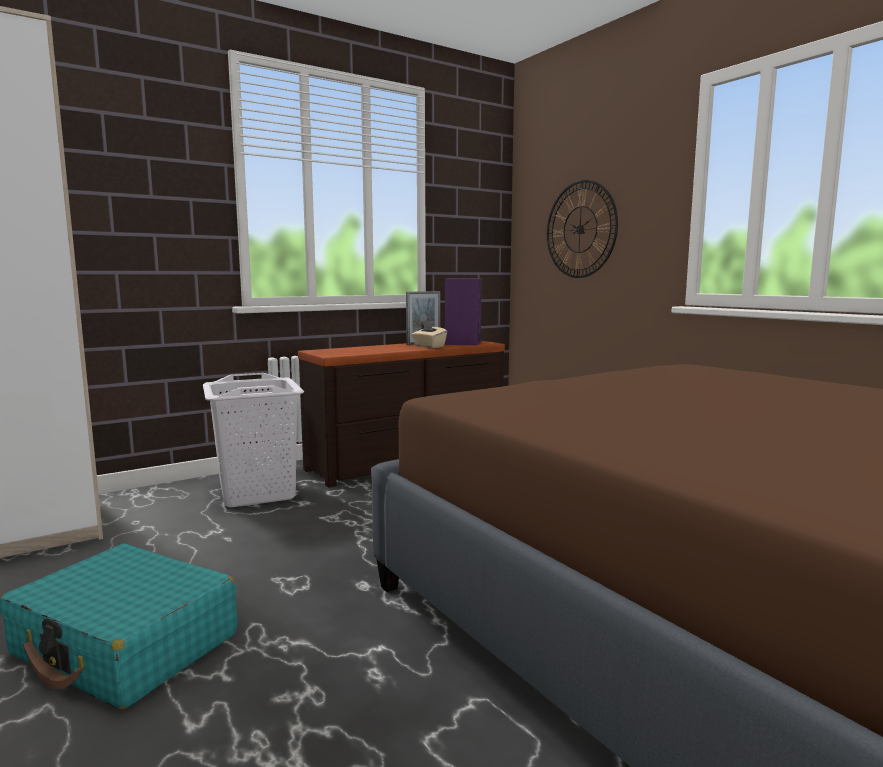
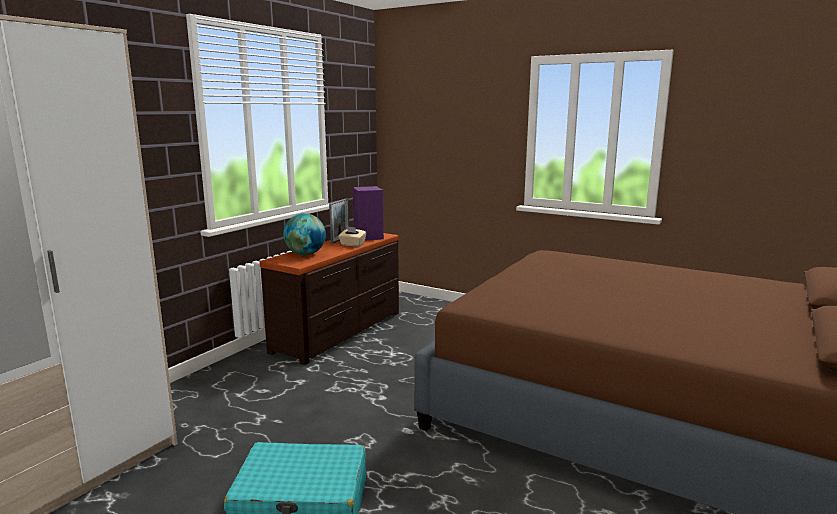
camera: 25 degrees left, 5 degrees up
(258, 493) = (255, 380): white laundry basket -> none
(358, 349) = (305, 254): none -> globe
(580, 229) = (440, 146): wall clock -> none

